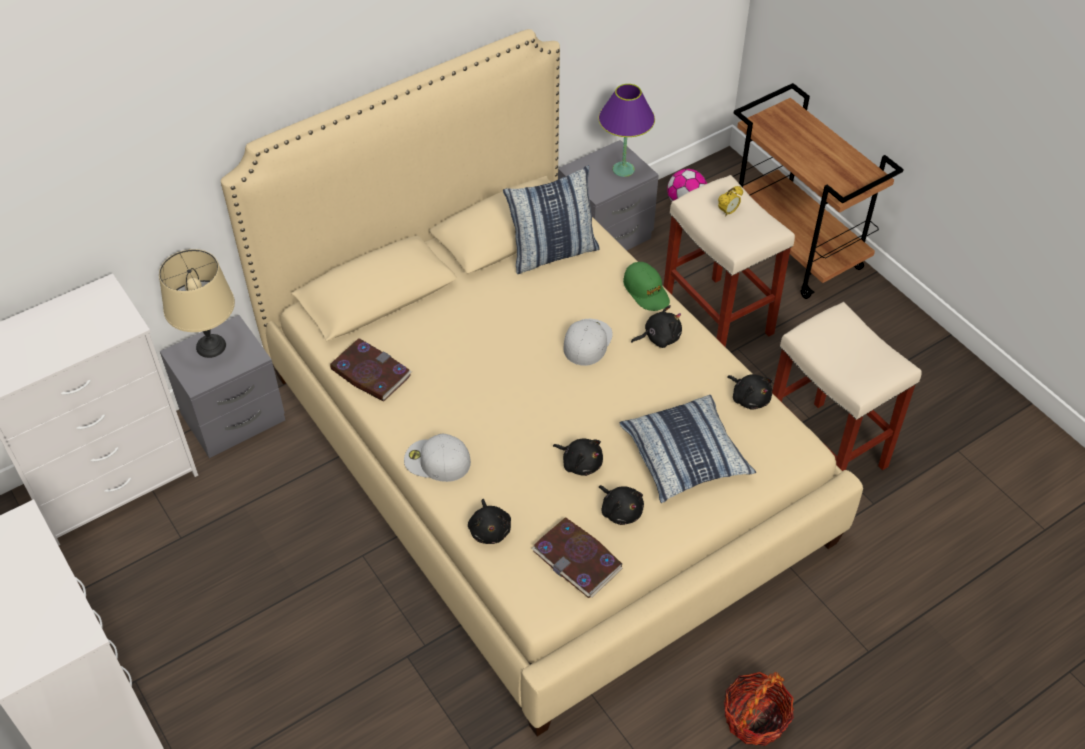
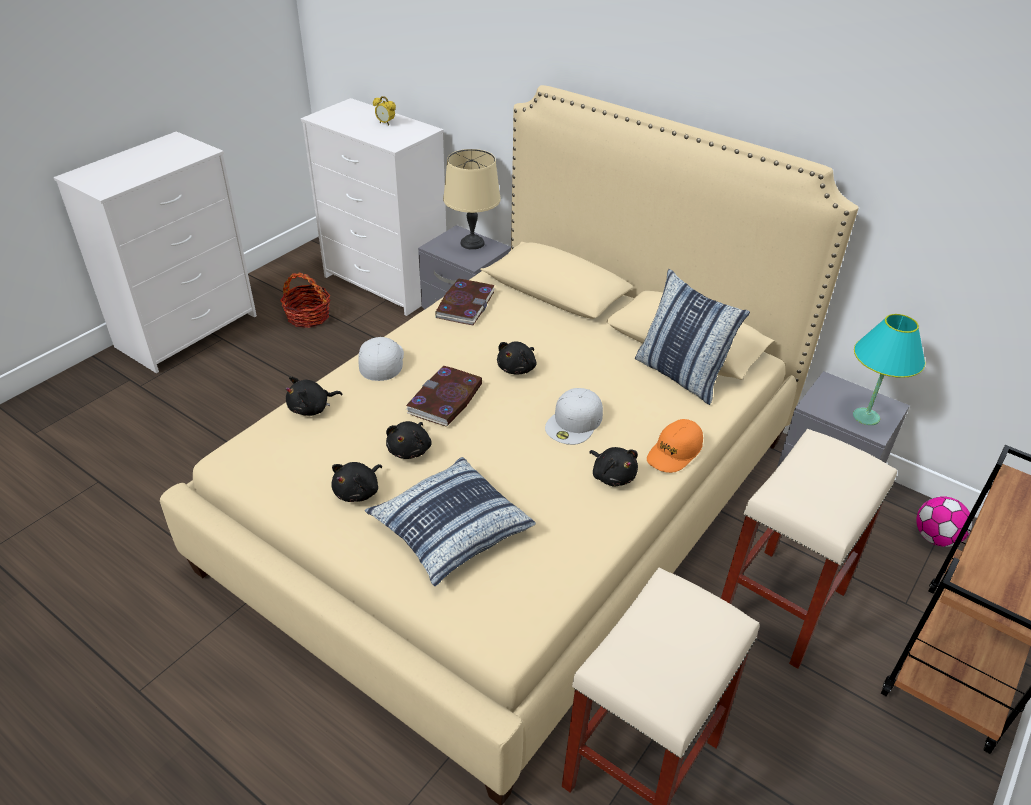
camera: 70 degrees right, 10 degrees down
(577, 559) = (286, 470): book -> book (445, 399)
(587, 341) = (574, 422): white cap -> white cap turned 120 degrees clockwise
(623, 169) = (866, 416): purple table lamp -> turquoise table lamp
(646, 291) = (674, 452): green cap -> orange cap
(728, 212) = (826, 475): alarm clock -> alarm clock (385, 123)
(749, 398) = (563, 572): black plush toy -> black plush toy (517, 368)
(755, 718) = (233, 759): basket -> basket (308, 316)

